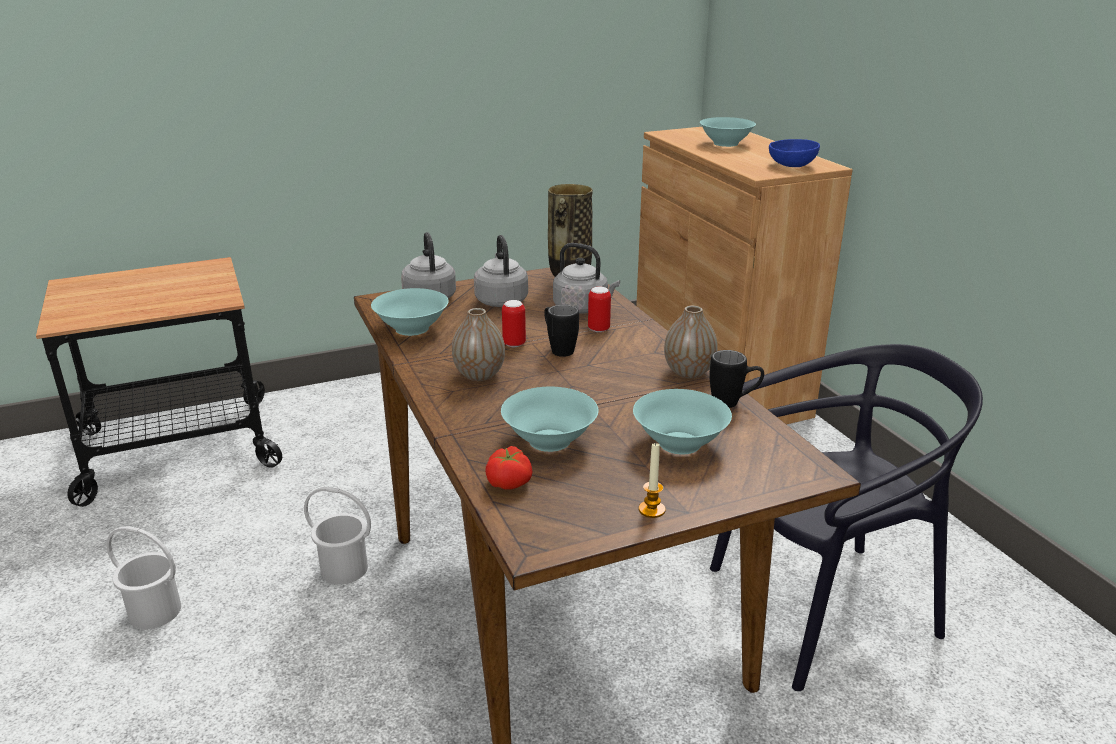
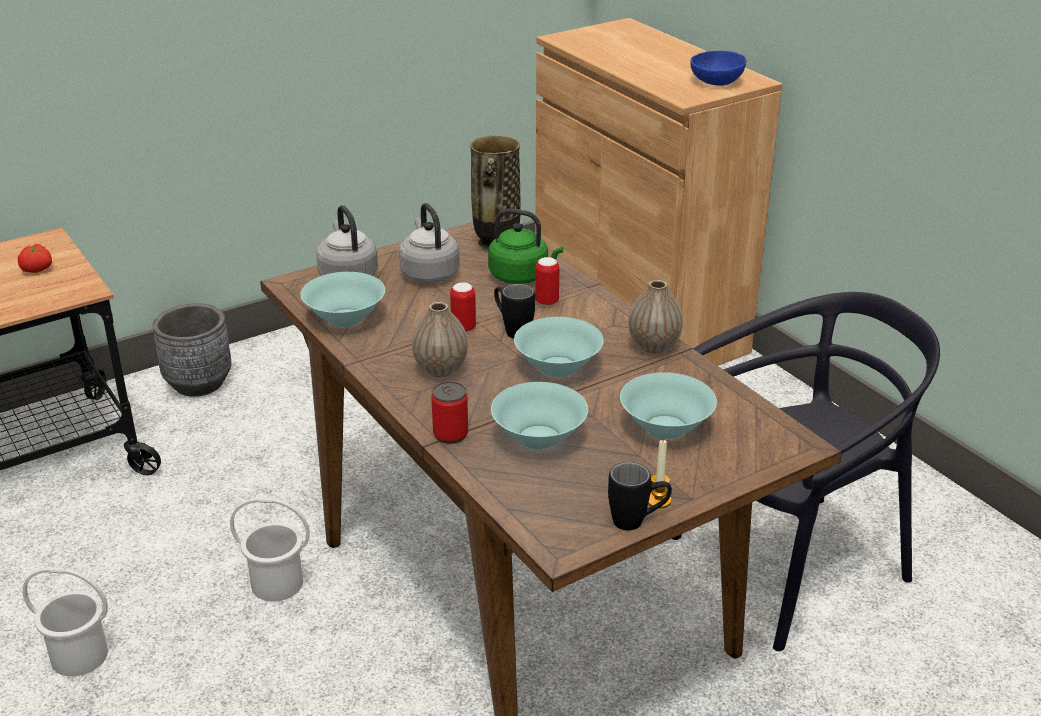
camera: 10 degrees left, 5 degrees up
(338, 400) = (199, 383): none -> grey planter
(465, 429) = (450, 434): none -> can
(510, 482) = (516, 486): tomato -> tomato (38, 269)
(583, 308) = (522, 276): grey kettle -> green kettle
(725, 143) = (635, 51): turquoise bowl -> turquoise bowl (557, 367)
(733, 403) = (706, 378): black mug -> black mug (637, 522)

